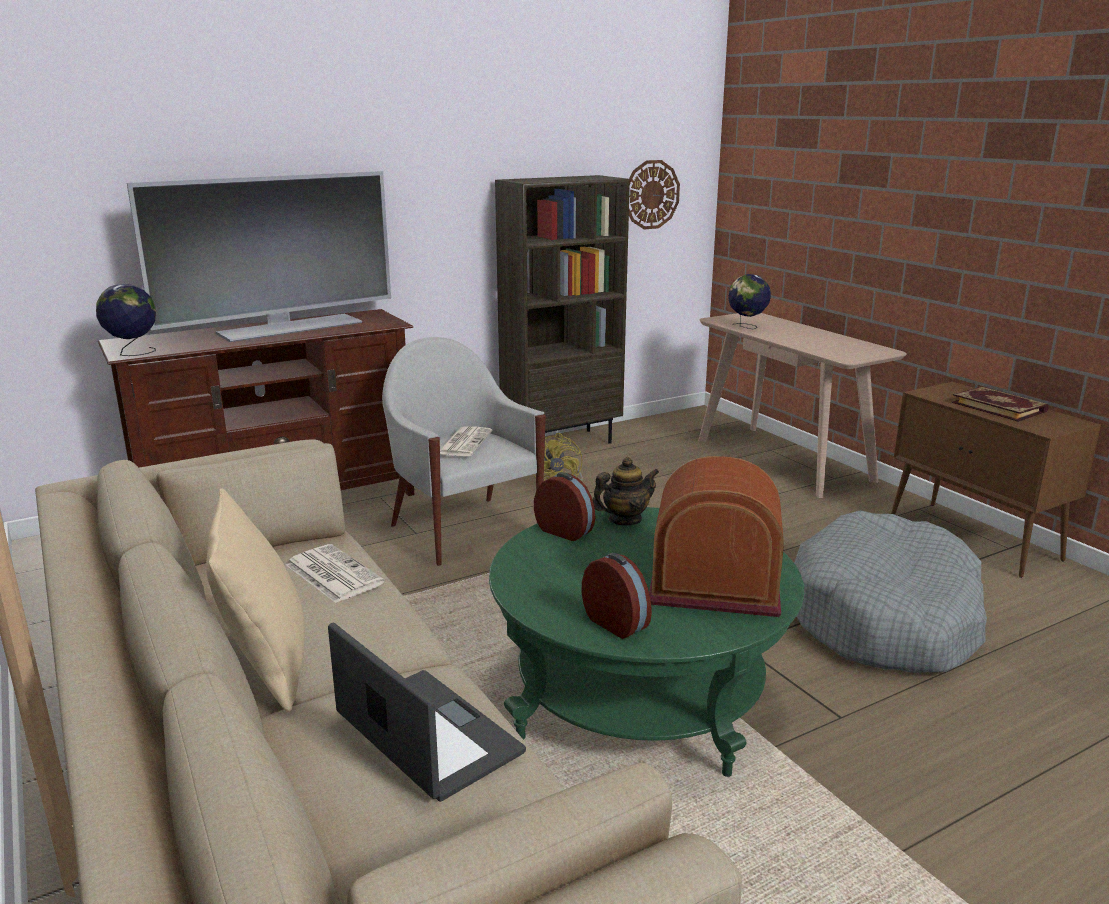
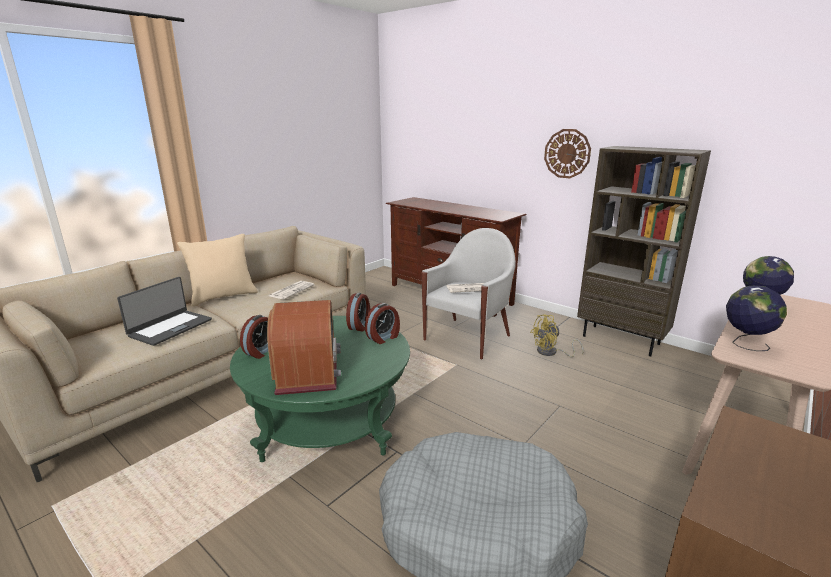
camera: 70 degrees right, 0 degrees up
(133, 353) = (400, 202): globe -> globe (745, 344)
(289, 327) = (465, 209): television -> none
(624, 520) = (383, 338): teapot -> alarm clock
(651, 194) = (774, 173): wall clock -> wall clock (567, 153)
(999, 407) = (767, 476): book -> none

